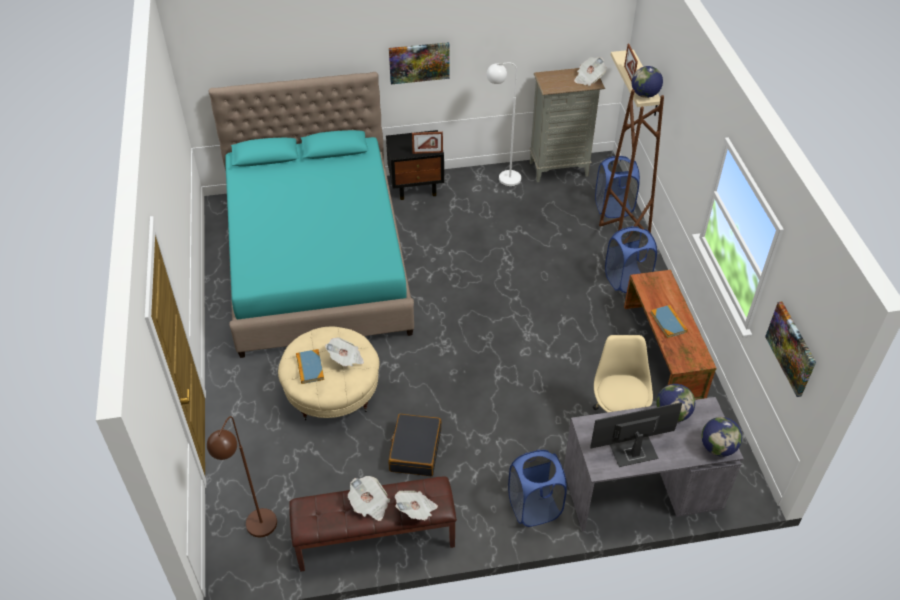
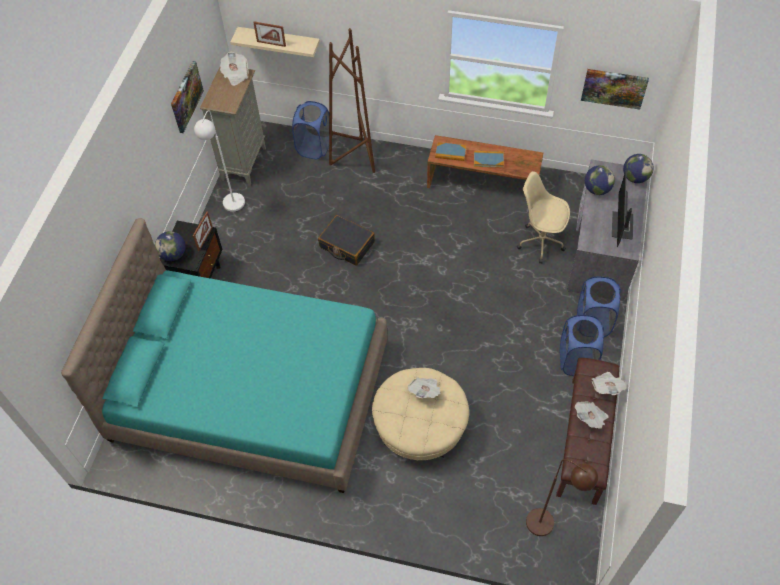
camera: 65 degrees left, 10 degrees up
(310, 367) = (422, 422): book -> book (450, 153)
(415, 450) = (509, 383): black suitcase -> black suitcase (346, 245)
(419, 62) = (147, 179): picture -> picture (186, 96)
(626, 280) = (400, 174): blue laundry basket -> blue laundry basket (576, 360)
(645, 94) = (304, 45): globe -> globe (173, 254)

